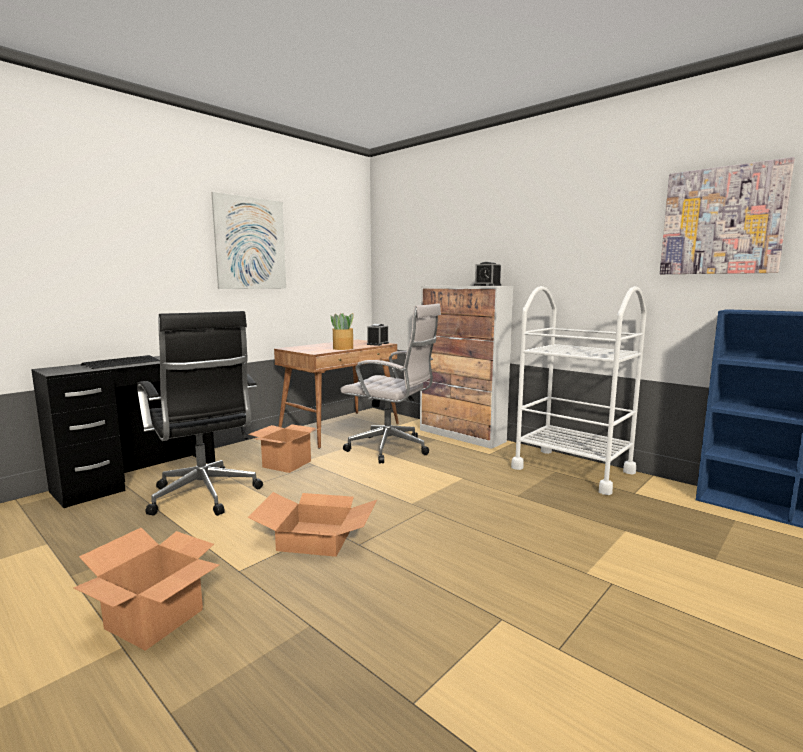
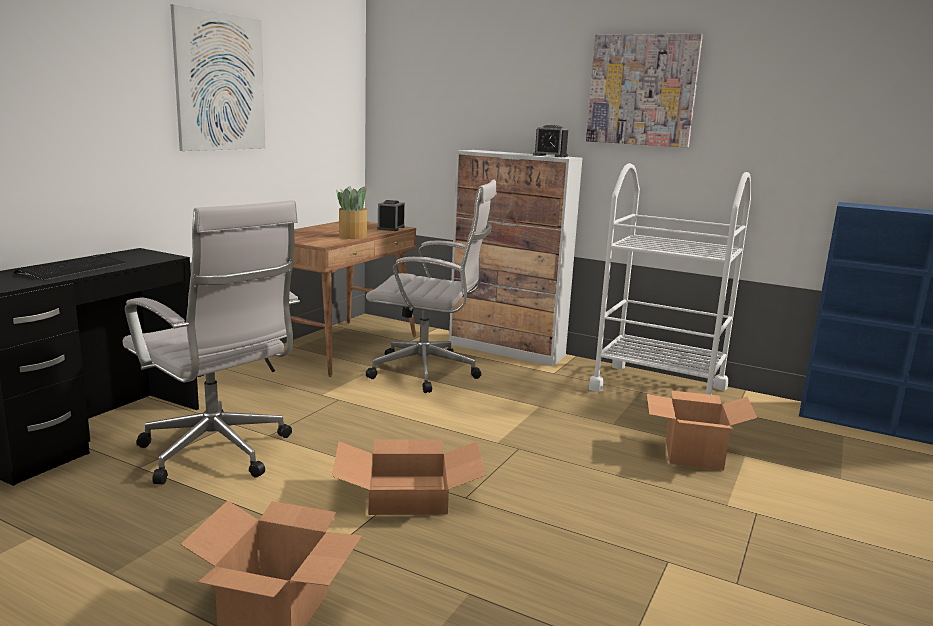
camera: 15 degrees left, 5 degrees up
(205, 497) = (219, 454): black office chair -> white office chair
(287, 464) = (301, 401): cardboard box -> cardboard box (694, 455)
(721, 221) = (840, 100): picture -> picture (642, 90)

